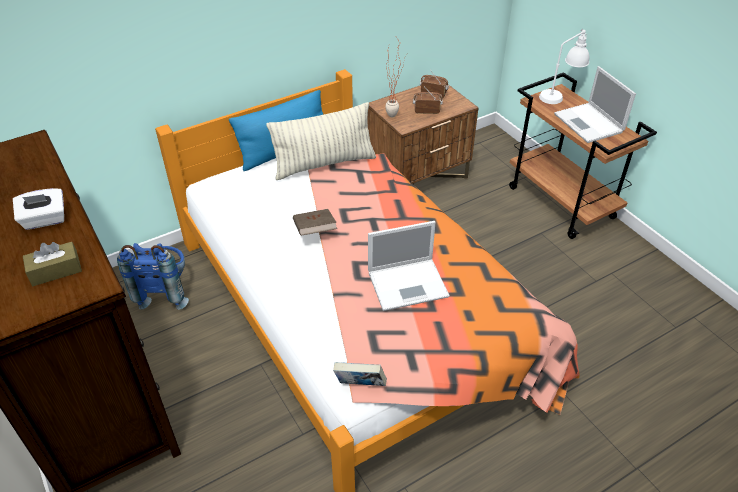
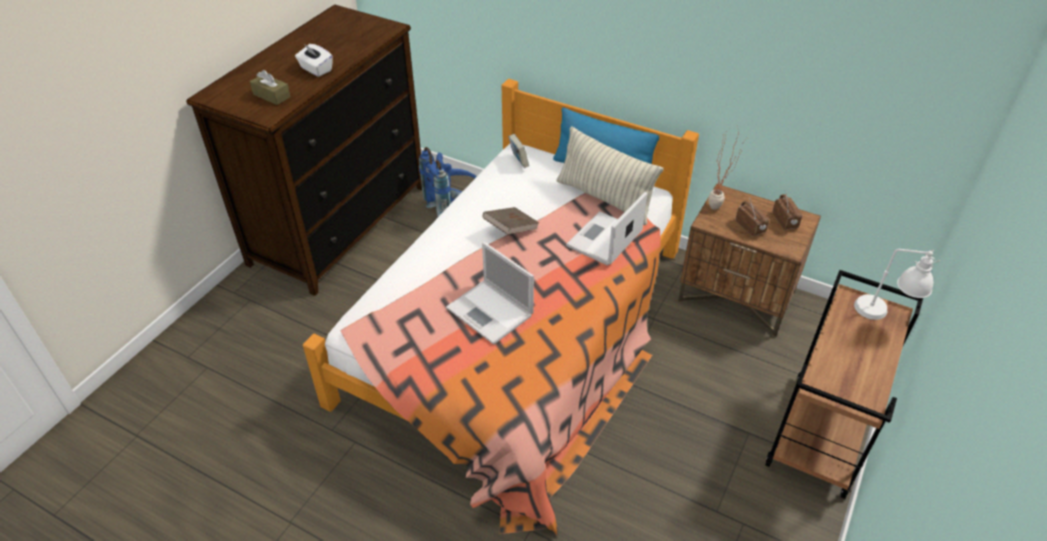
camera: 60 degrees right, 0 degrees up
(360, 385) = (358, 327): book -> book (518, 162)
(589, 124) = (855, 357): laptop -> laptop (604, 240)

